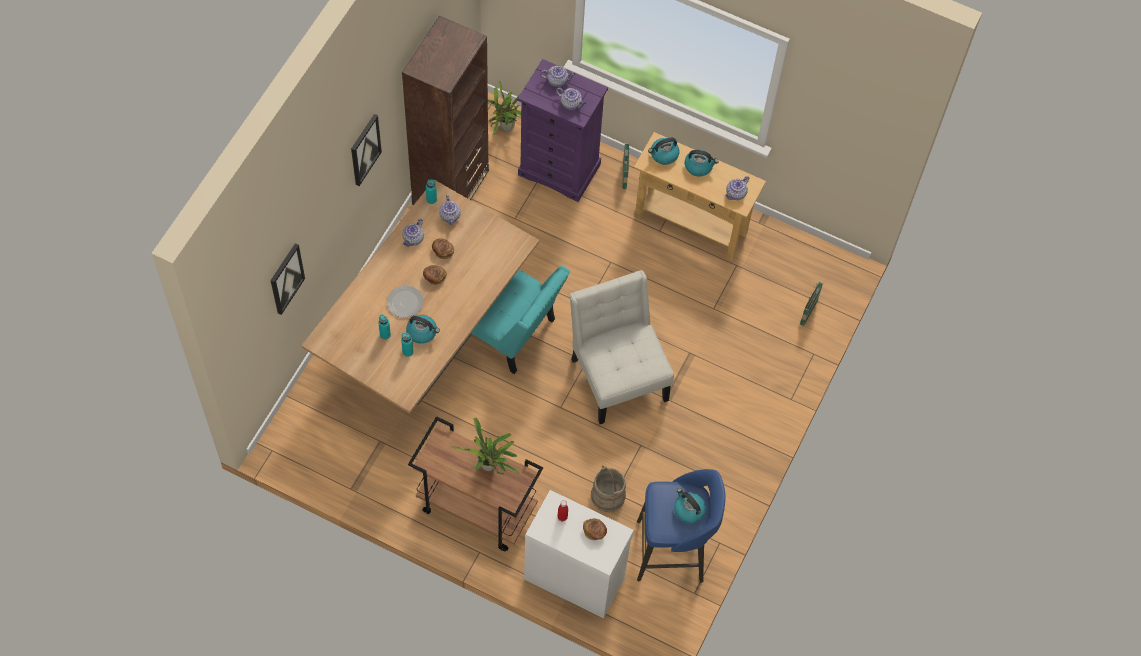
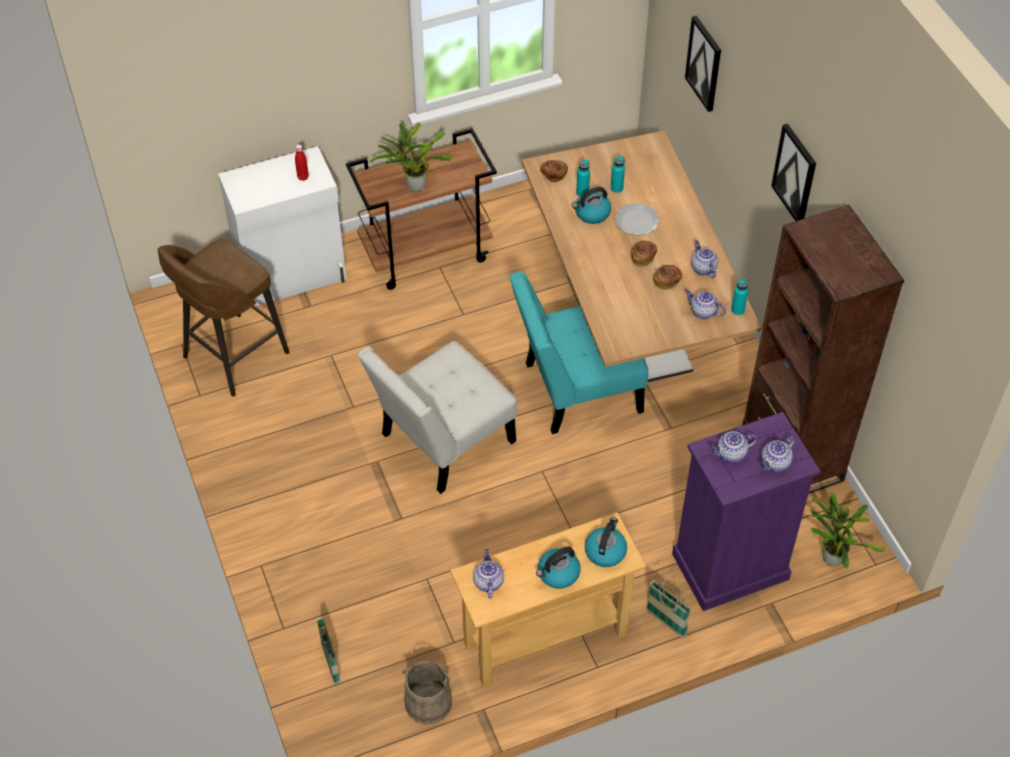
camera: 135 degrees right, 10 degrees down
(594, 532) = (265, 188): bread -> bread (553, 175)
(608, 496) = (334, 348): beige bucket -> beige bucket (428, 702)
(617, 374) = (442, 442): white chair -> white chair turned 120 degrees clockwise
(673, 551) = (233, 356): blue stool -> brown stool
(688, 510) = (210, 278): kettle -> none

